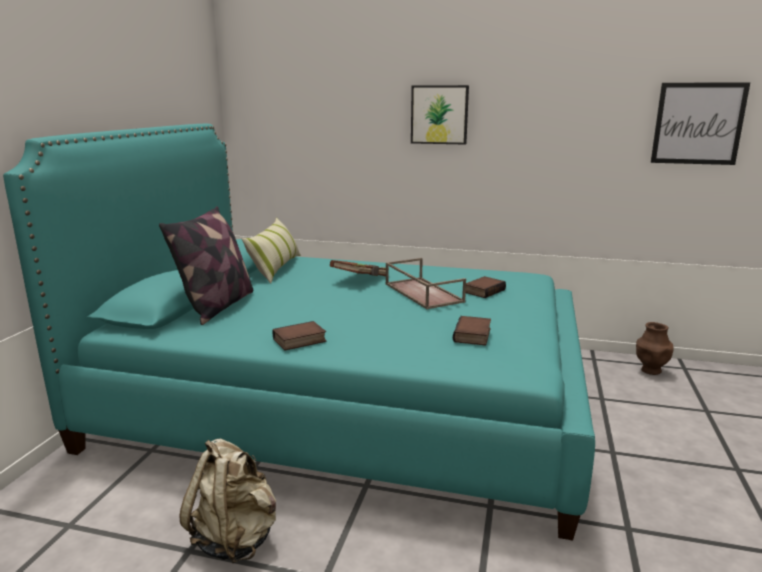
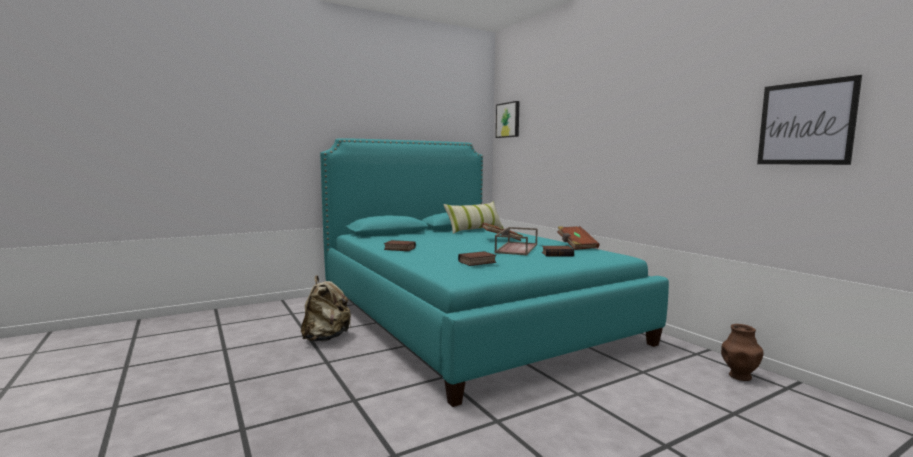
camera: 45 degrees right, 10 degrees down
(217, 306) = (406, 235): pillow -> none
(439, 114) = (597, 131): picture -> picture (508, 120)
(458, 270) = (576, 246): none -> brown book

